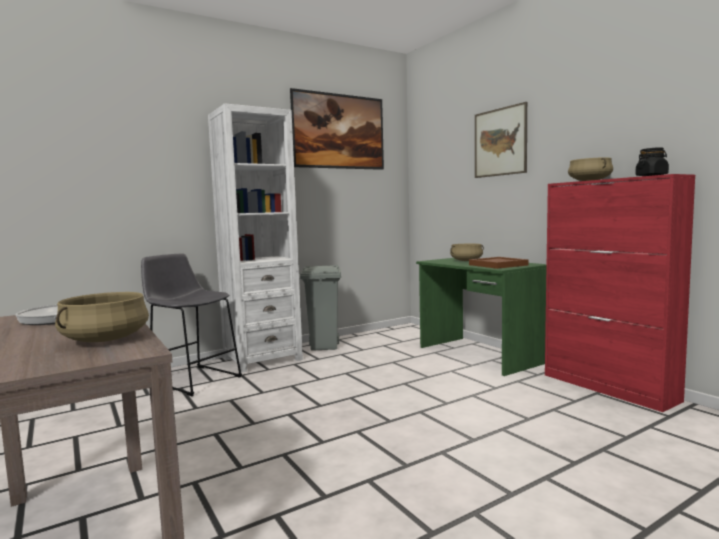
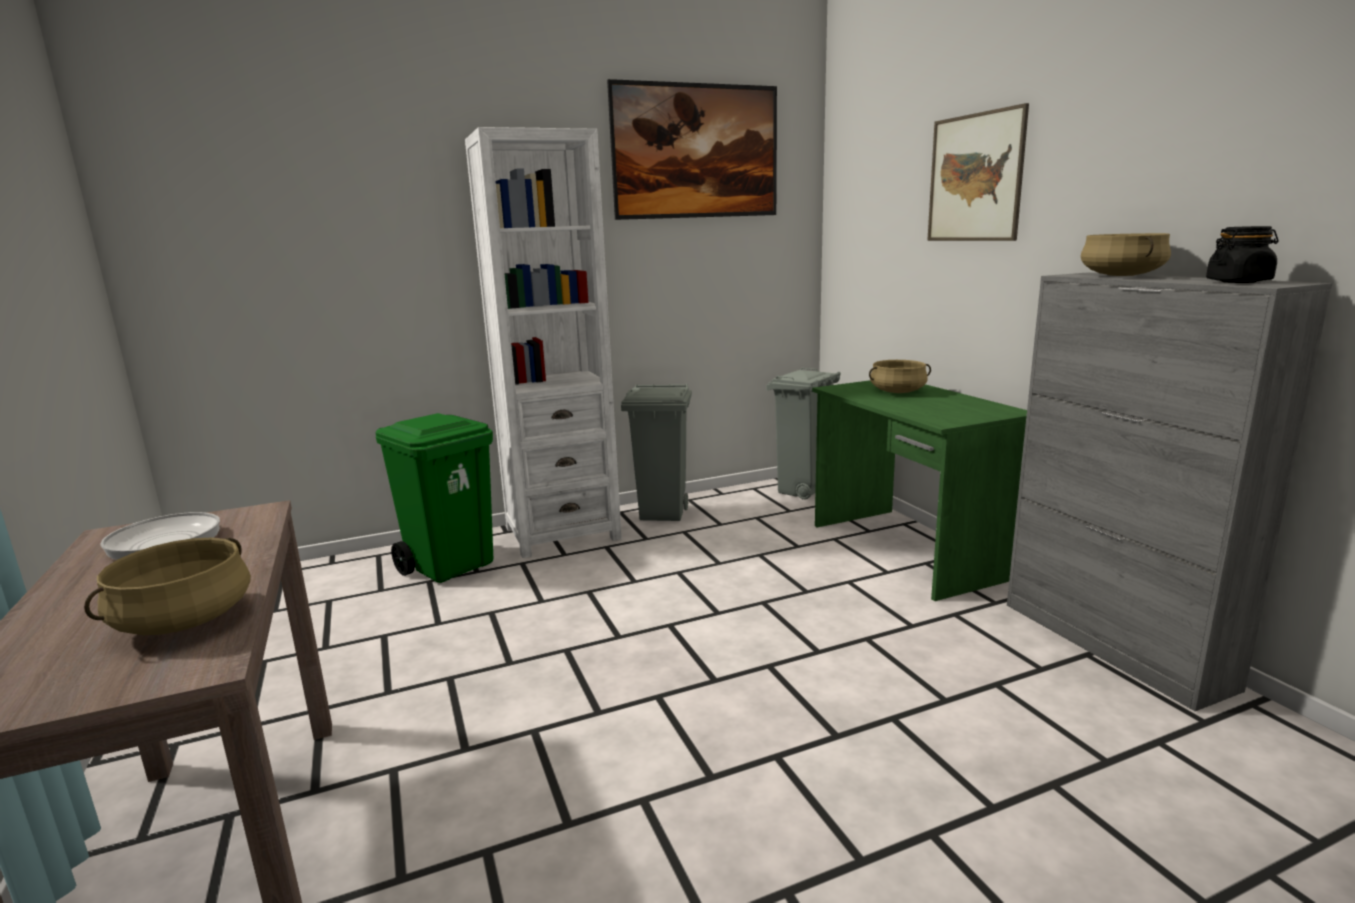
camera: 10 degrees right, 10 degrees up
(193, 379) = (451, 565): grey stool -> green trash can
(406, 332) = (802, 491): none -> grey trash can
(497, 265) = (943, 410): brown tray -> none
(609, 388) = (1113, 644): red cabinet -> grey cabinet

